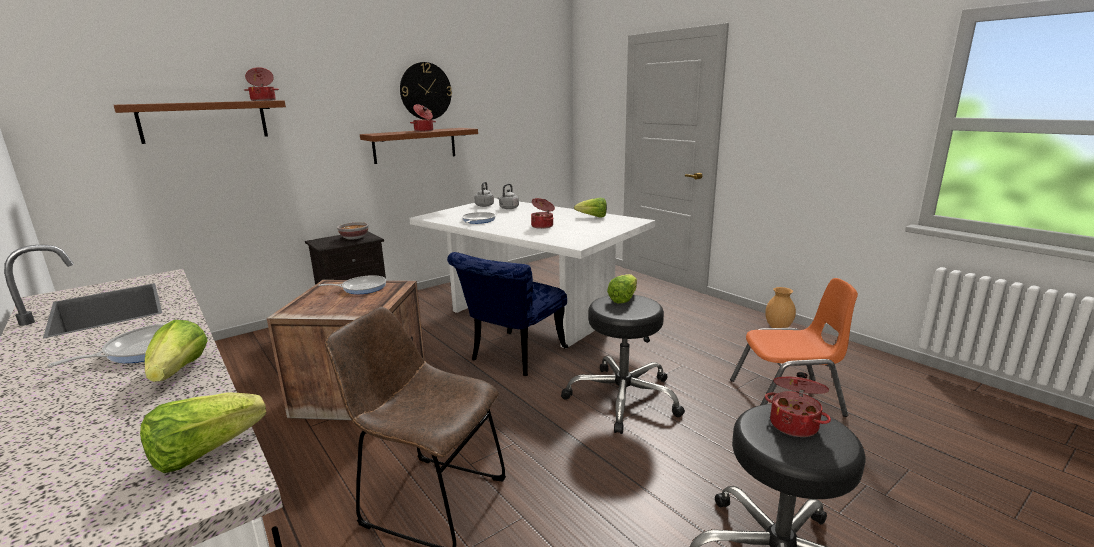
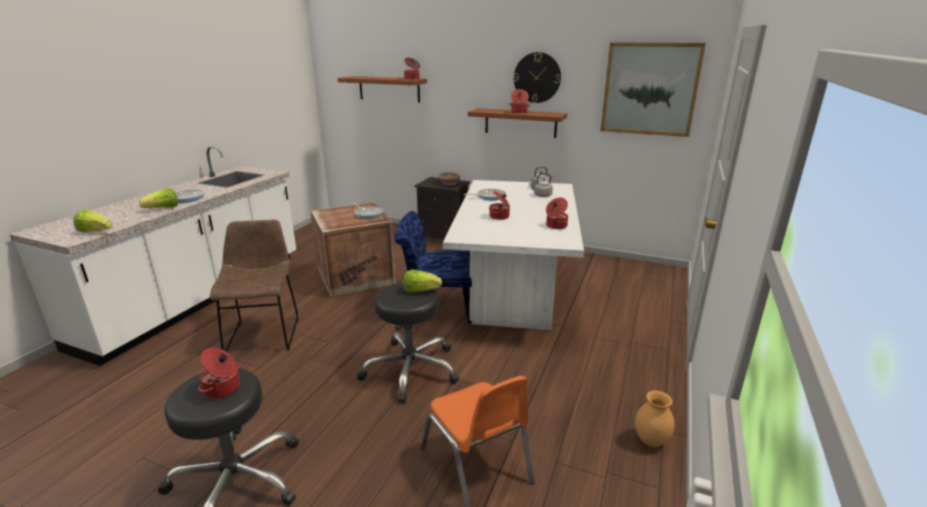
camera: 60 degrees right, 5 degrees up
(525, 97) = (649, 89): none -> picture
(593, 217) = (555, 226): lettuce -> cooking pot

